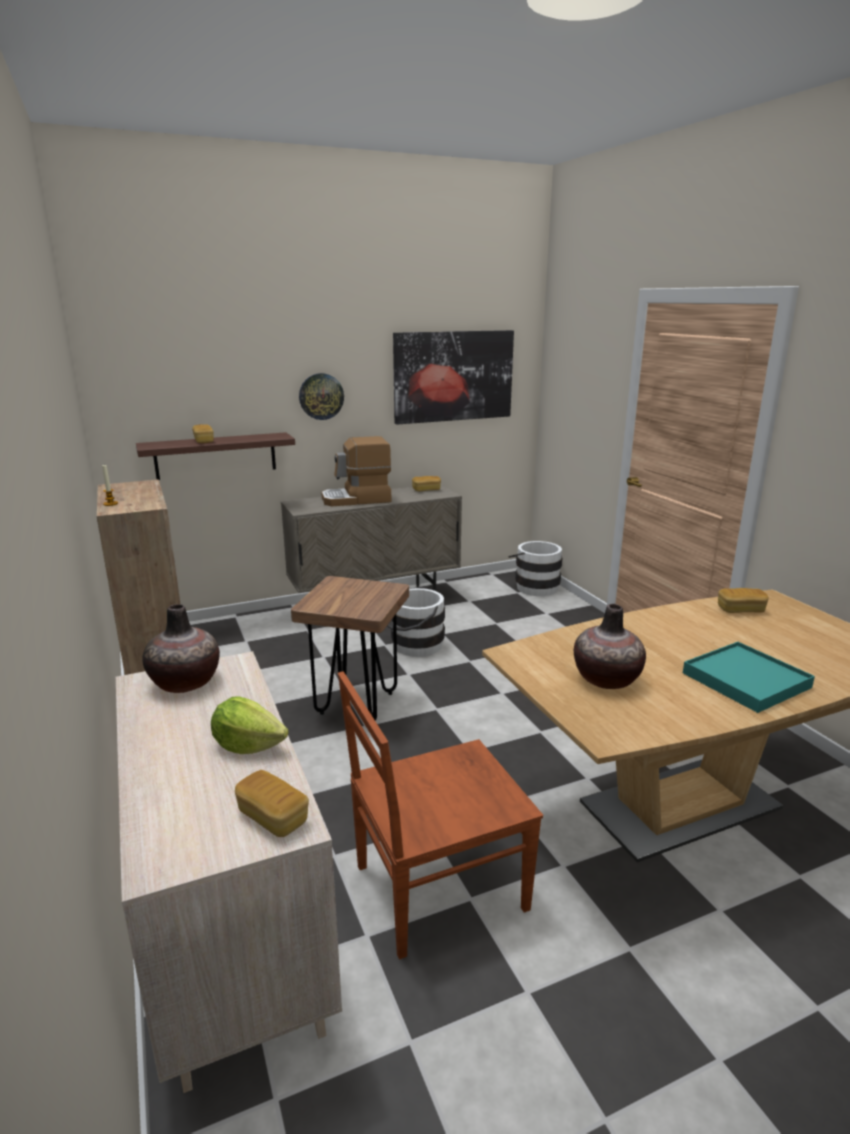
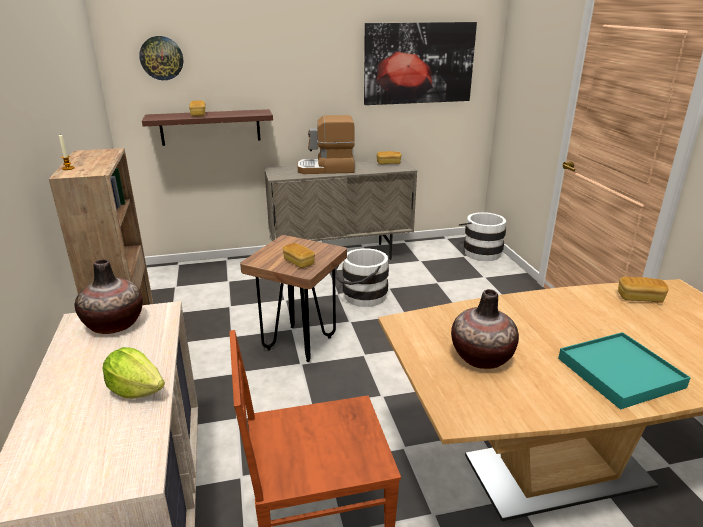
camera: 10 degrees right, 5 degrees up
(273, 817) = (124, 463): bread -> bread (299, 262)
(321, 396) = (300, 79): wall clock -> wall clock (161, 58)

